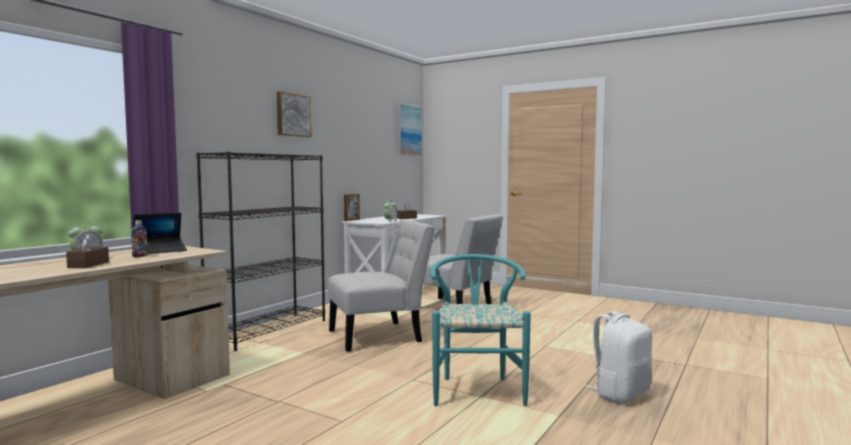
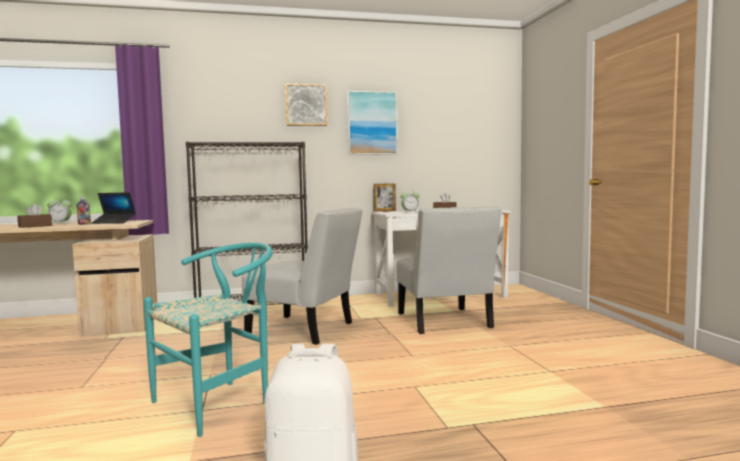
camera: 45 degrees right, 0 degrees up
(408, 130) = (491, 109): picture -> picture (372, 123)

